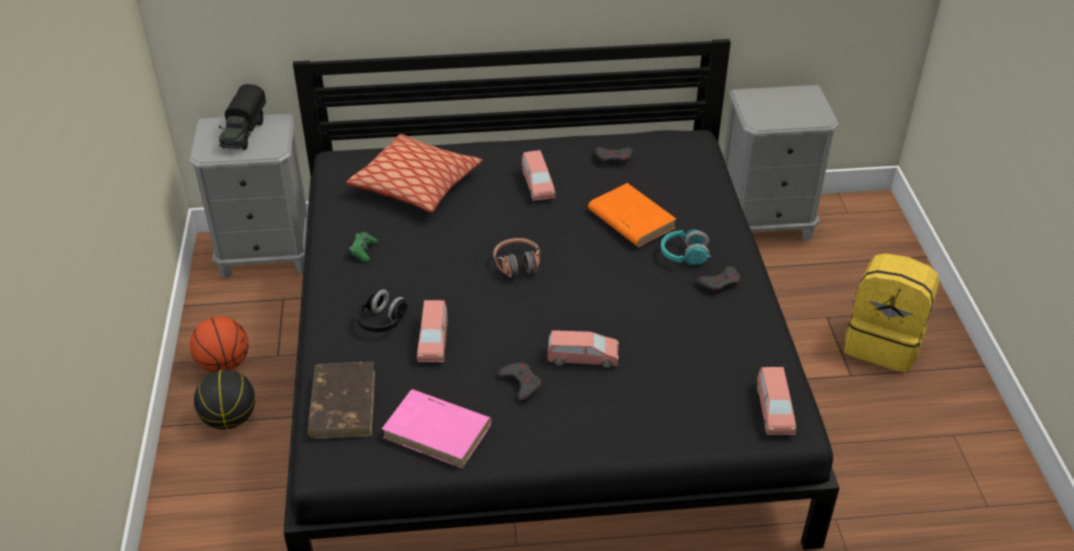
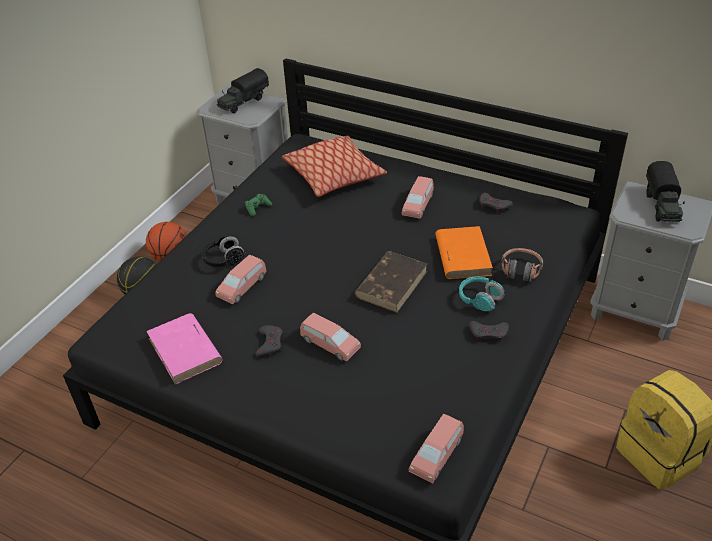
camera: 35 degrees right, 0 degrees up
(342, 403) = (148, 304): brown book -> brown book (391, 283)
(517, 264) = (348, 256): headphones -> headphones (520, 270)
(781, 103) = (662, 206): none -> toy truck

